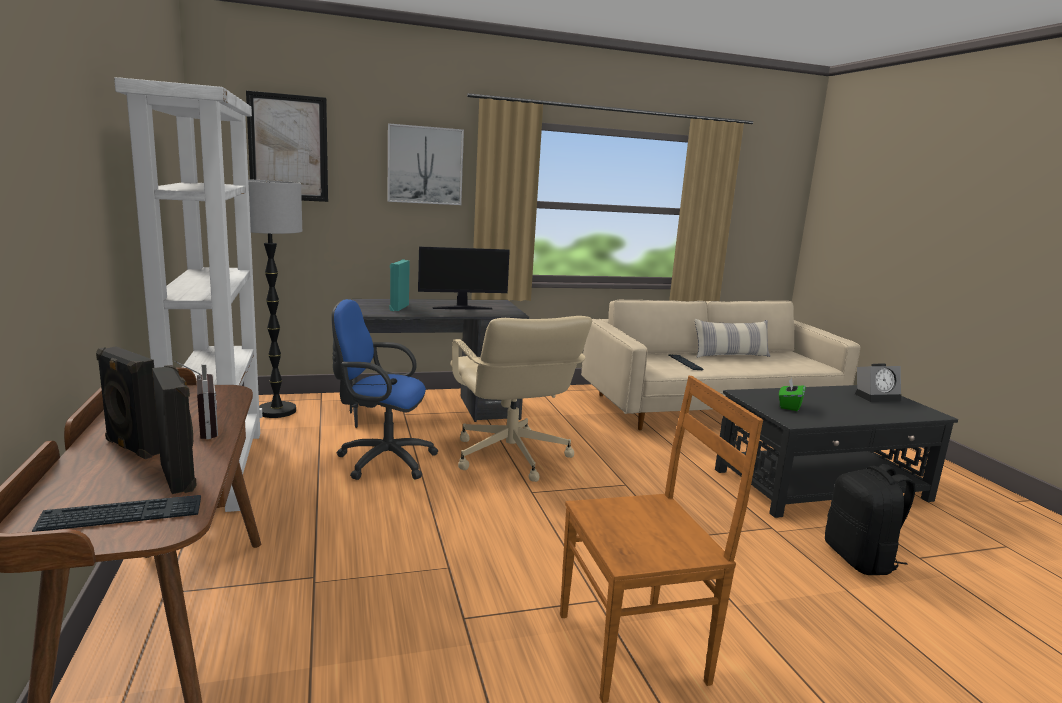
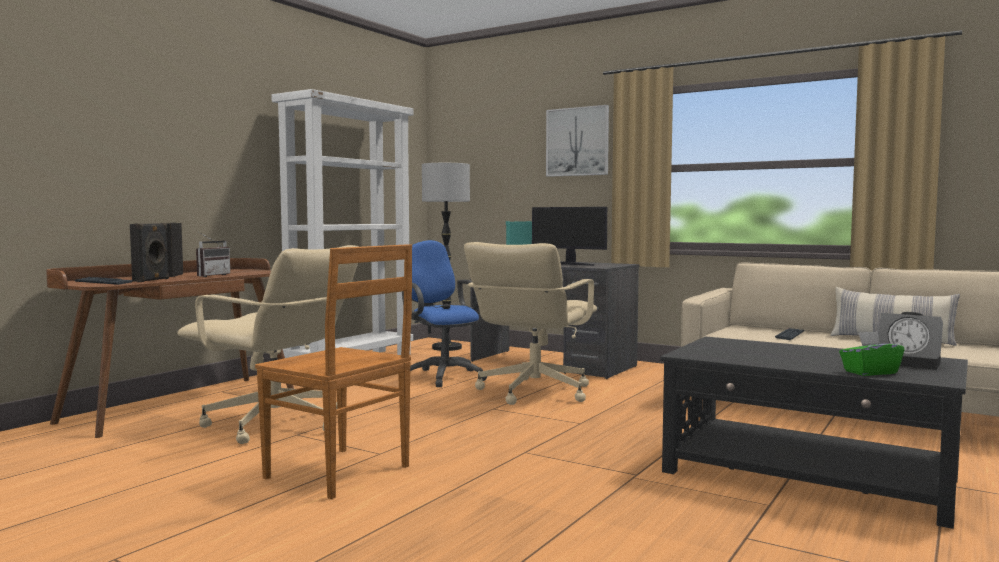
camera: 50 degrees right, 10 degrees down
(288, 148) = (481, 141): picture -> none
(403, 615) = (276, 425): none -> beige office chair
(789, 406) = (734, 350): green tissue box -> green tissue box (870, 372)
(861, 559) = (664, 514): black backpack -> none

